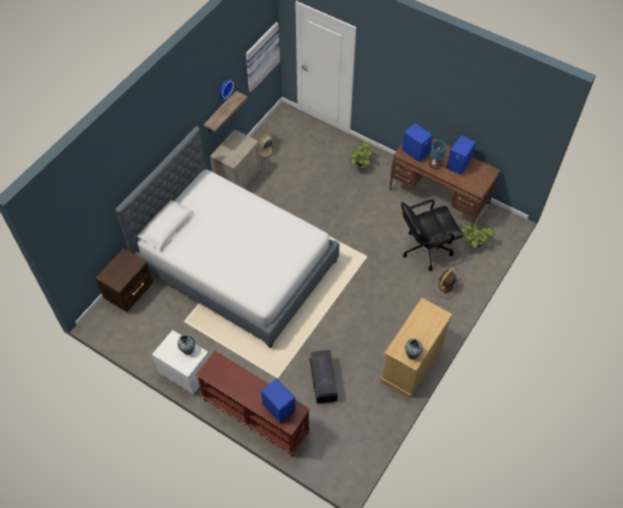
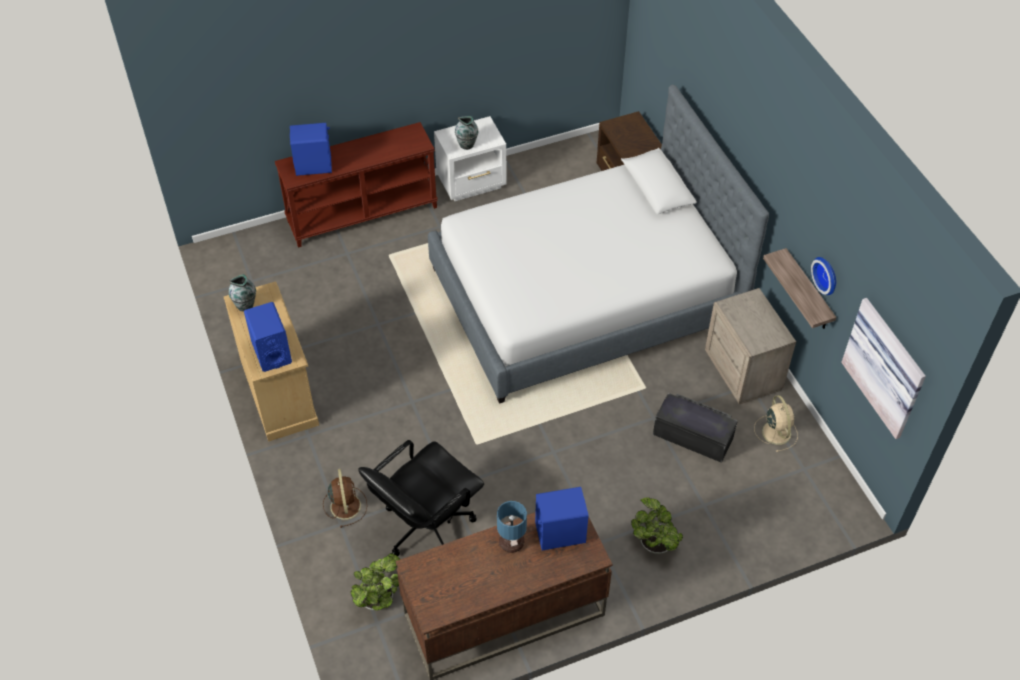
camera: 125 degrees right, 5 degrees down
(322, 381) = (345, 292): black storage box -> black storage box (693, 435)
(425, 248) = (426, 526): black office chair -> black office chair turned 150 degrees counterclockwise
(458, 164) = (485, 577): blue speaker -> blue speaker (271, 352)

